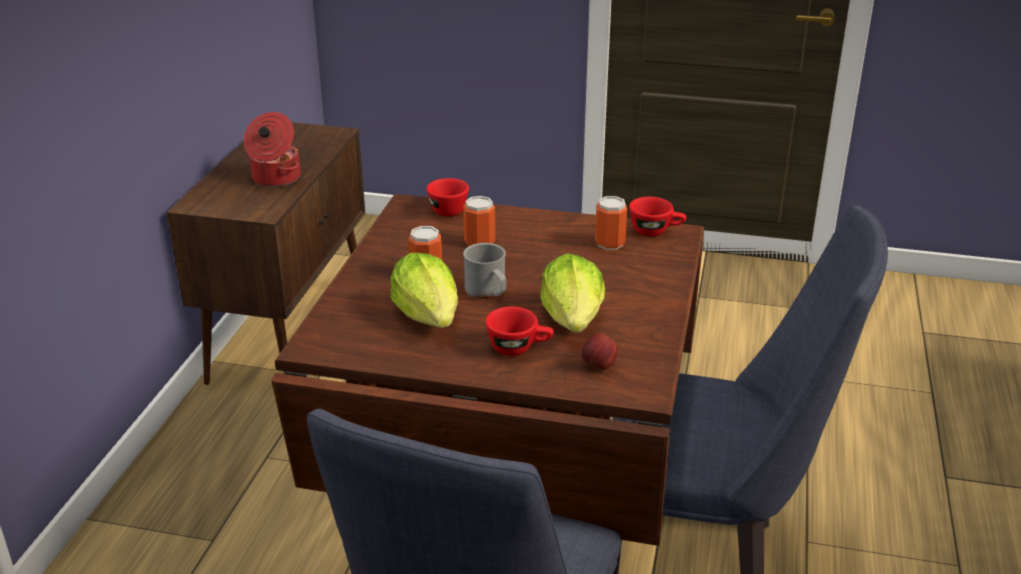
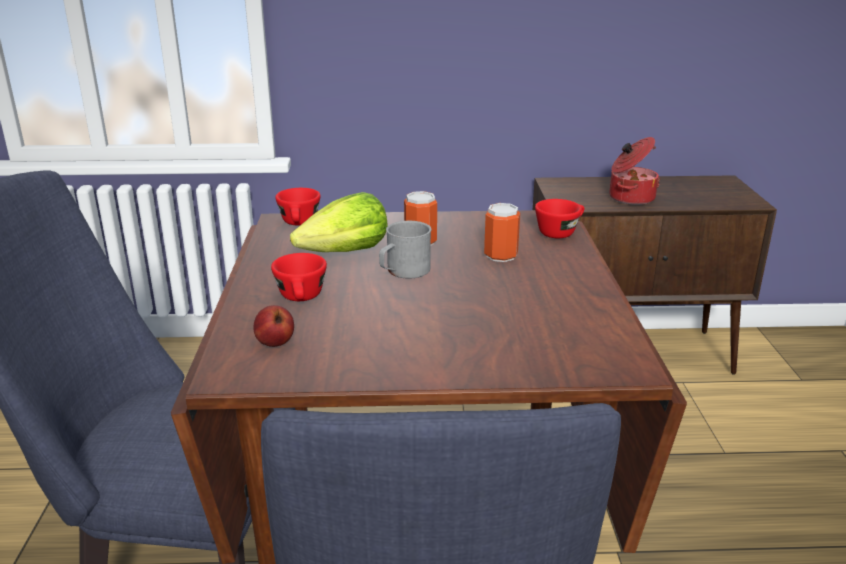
camera: 75 degrees right, 5 degrees down
(573, 319) = (368, 319): lettuce -> none
(609, 243) = (559, 323): can -> none
(656, 231) = (620, 350): red cup -> red cup (300, 224)

